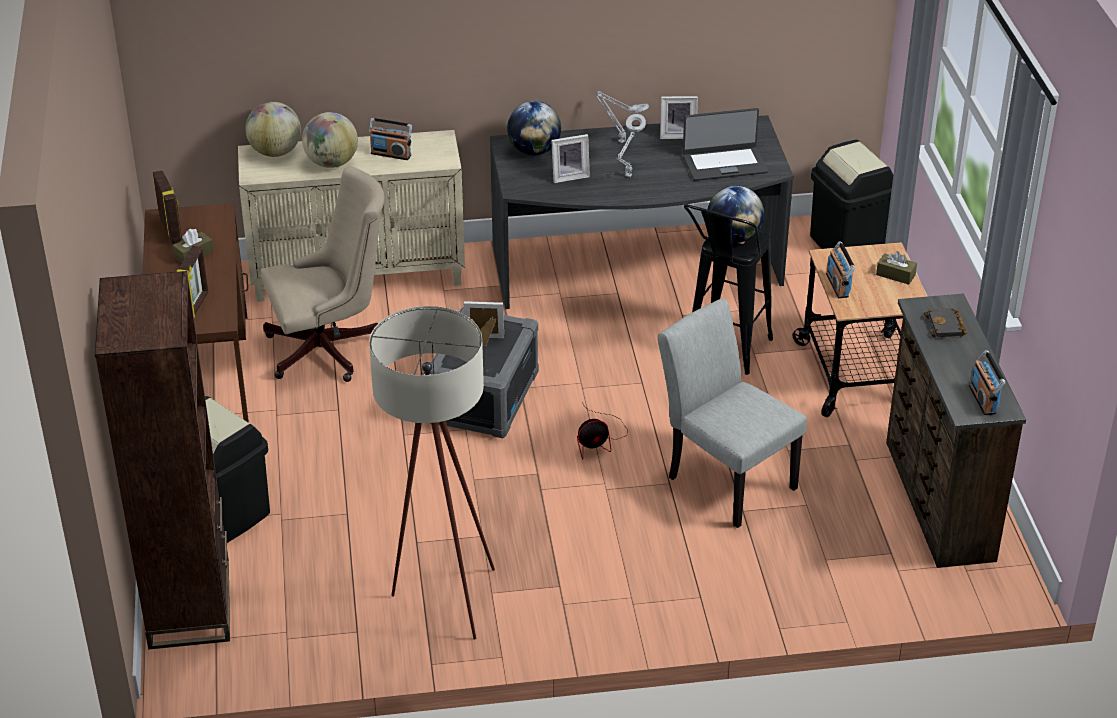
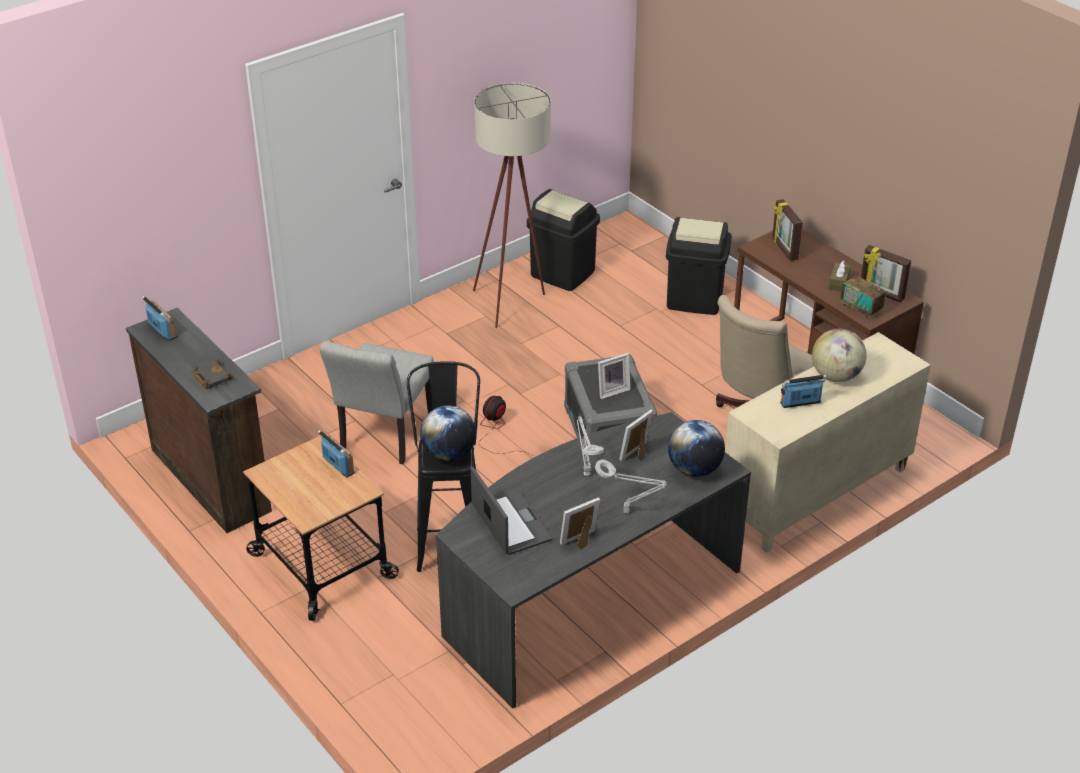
camera: 150 degrees right, 0 degrees up
(190, 604) = (655, 252): brown bookcase -> none
(212, 223) = (860, 308): none -> radio
(275, 152) = (893, 369): globe -> none
(724, 163) = (510, 523): laptop -> laptop turned 105 degrees clockwise
(724, 478) = (383, 438): grey chair -> grey chair turned 90 degrees clockwise
(848, 244) = (406, 718): black trash can -> black trash can (562, 274)
(895, 275) = (292, 494): brown tissue box -> none

